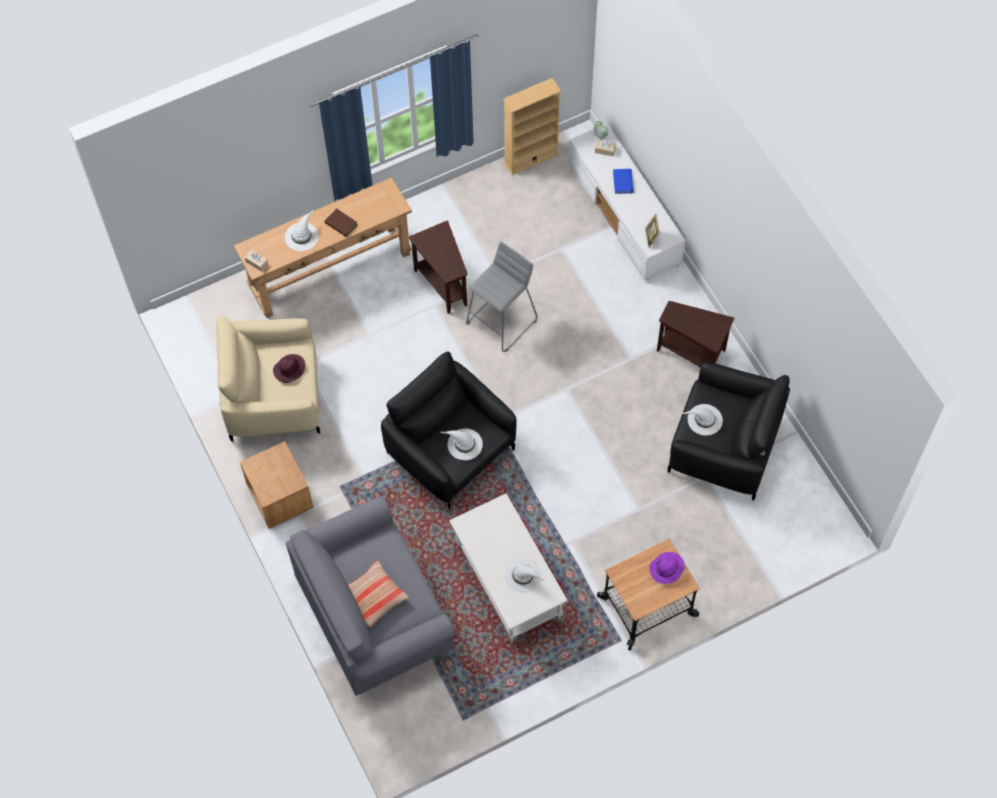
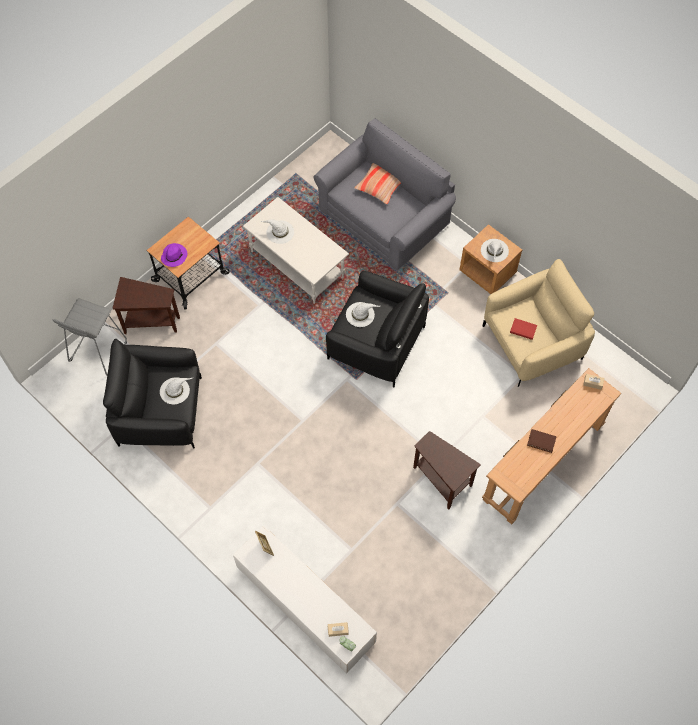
camera: 160 degrees right, 0 degrees up
(289, 370) = (523, 330): purple hat -> red book
(301, 236) = (568, 419): white hat -> white hat (494, 251)
(502, 322) = (377, 462): grey stool -> grey stool (98, 351)
(531, 158) = (414, 639): beige bookcase -> none
(623, 182) = (309, 599): blue book -> none
(692, 355) = (205, 482): brown side table -> brown side table (150, 322)

